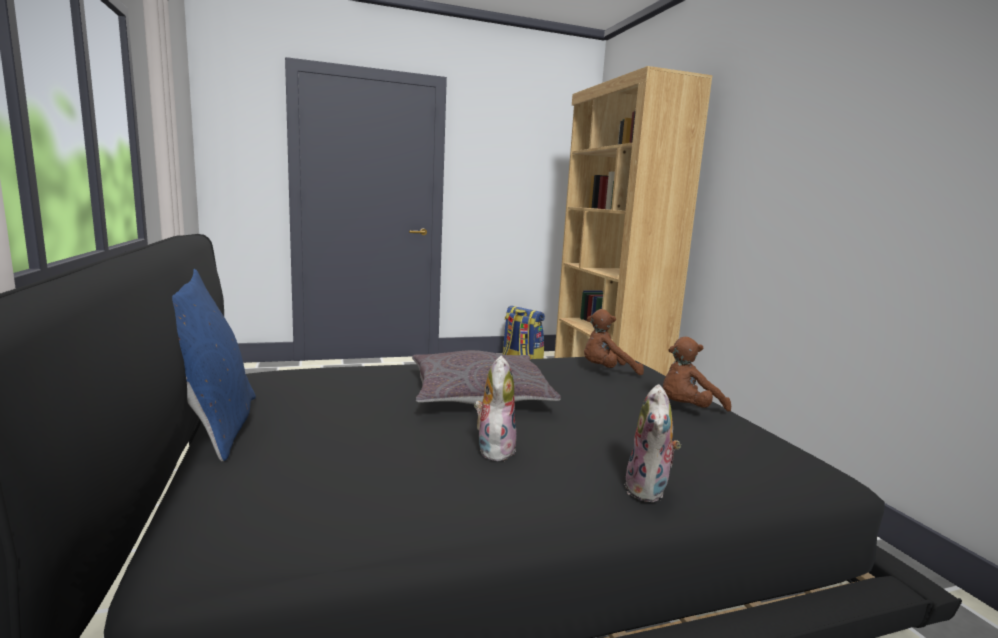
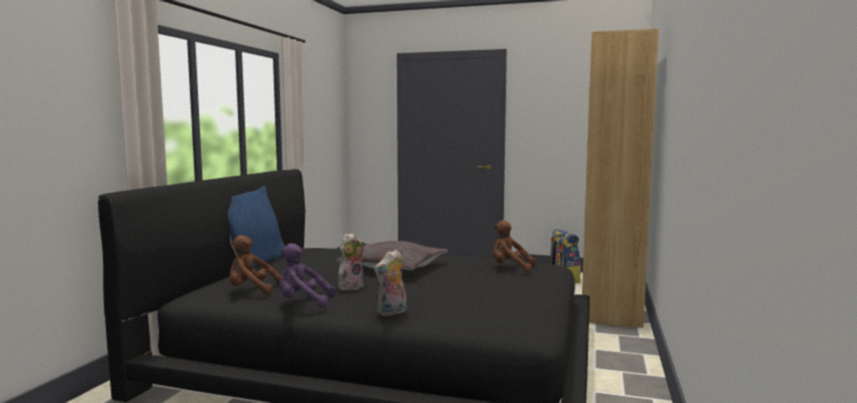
camera: 35 degrees right, 5 degrees down
(481, 507) = (303, 302): none -> purple plush toy
(687, 409) = (515, 292): brown plush toy -> brown plush toy (252, 290)

